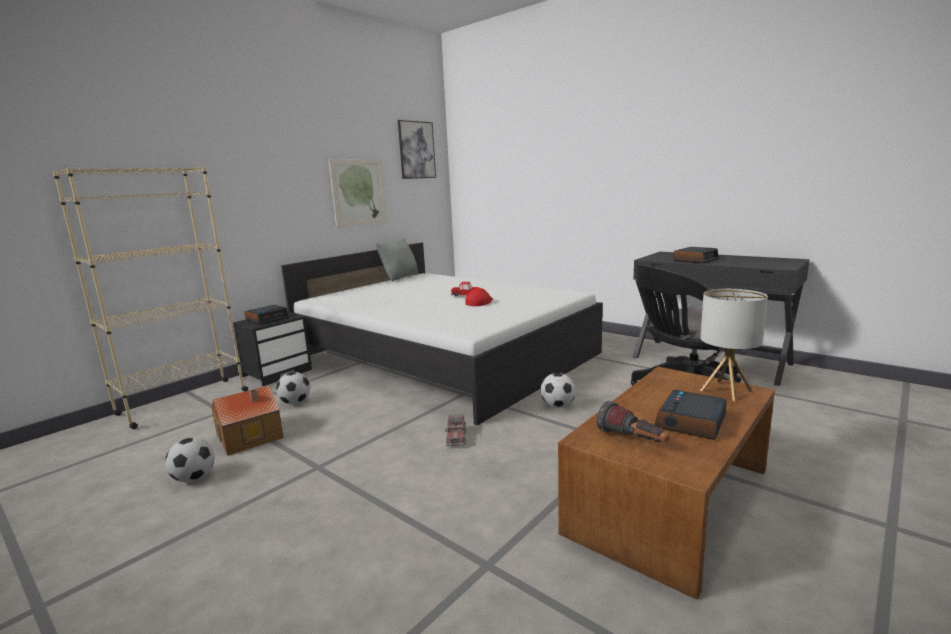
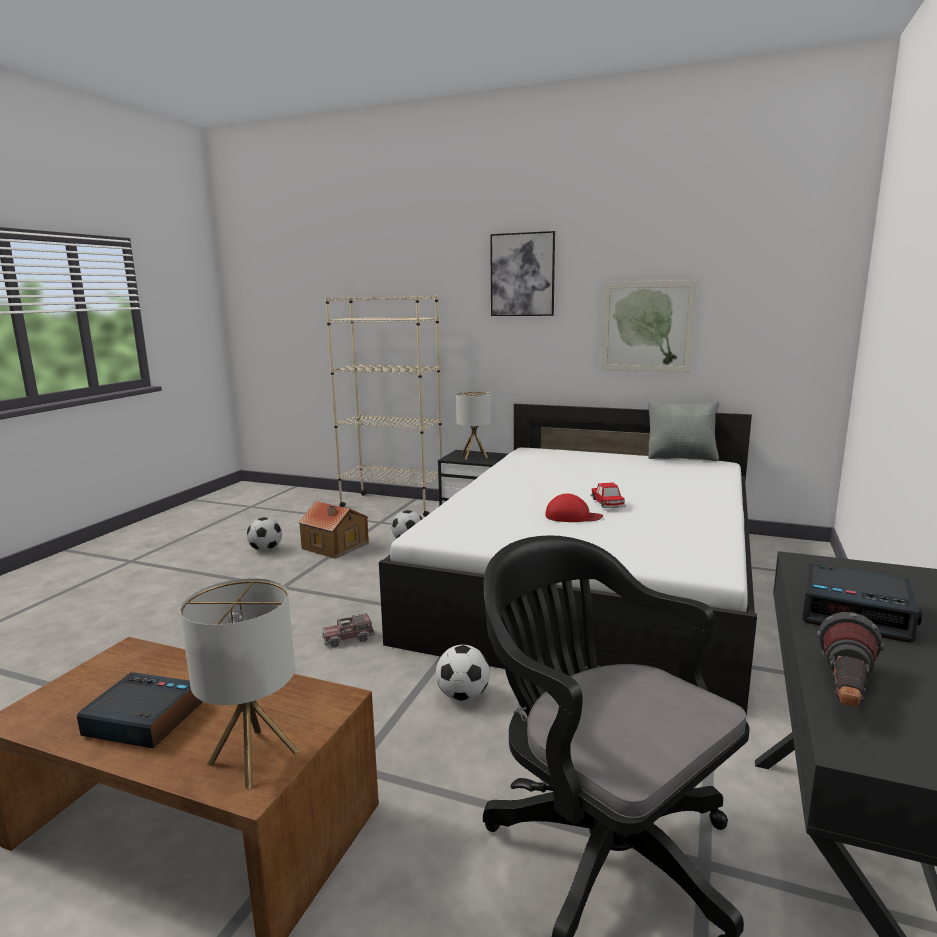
camera: 70 degrees right, 0 degrees up
(267, 319) = (474, 456): alarm clock -> table lamp
(416, 150) = (780, 262): picture -> picture (522, 275)
(633, 440) = (110, 678): flashlight -> flashlight (845, 692)

